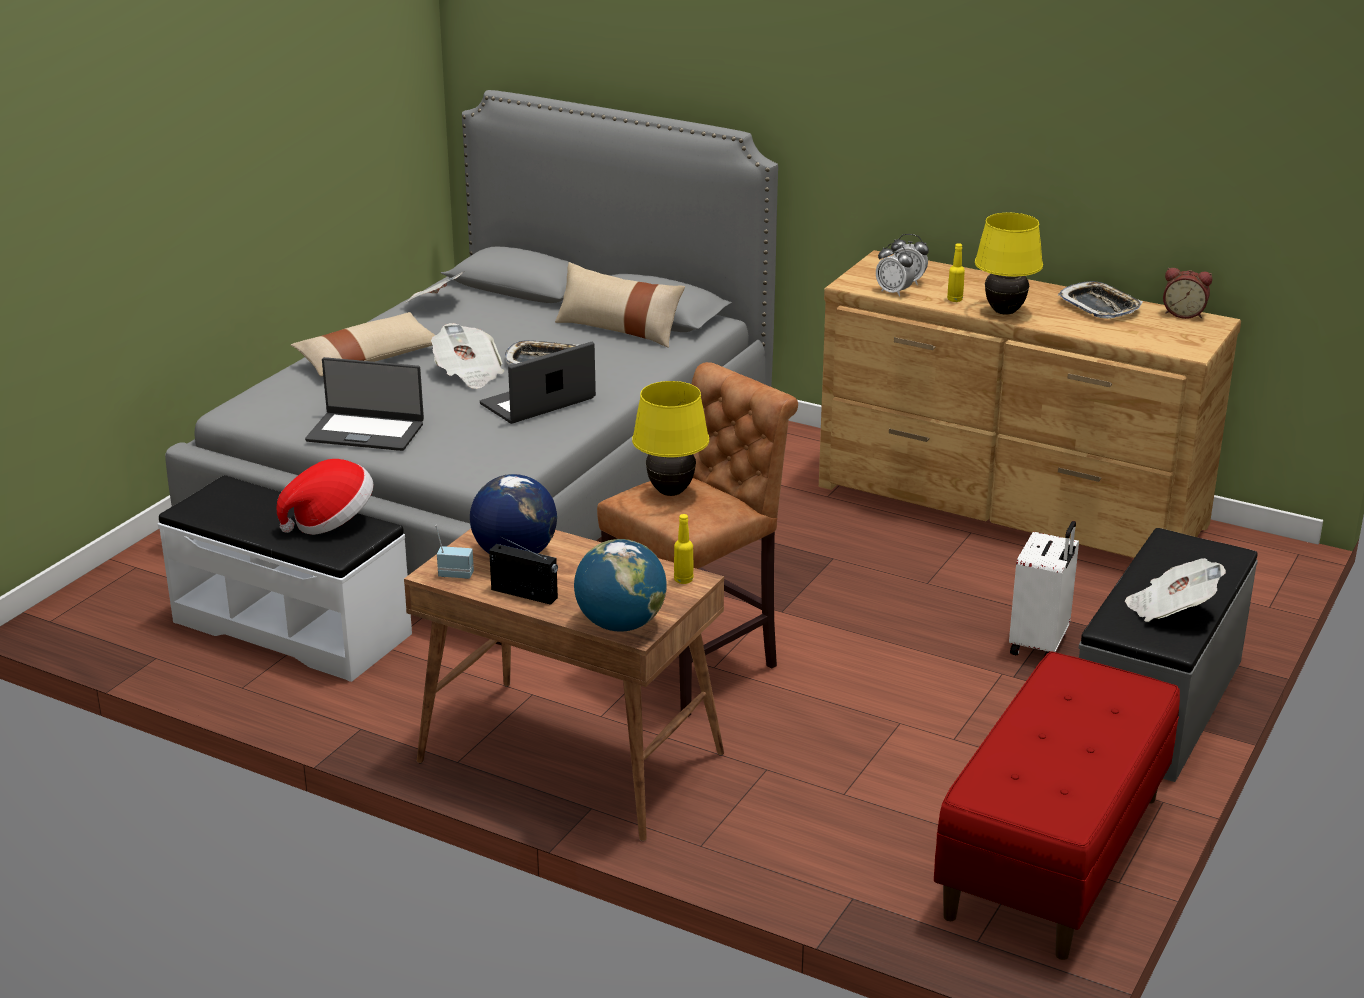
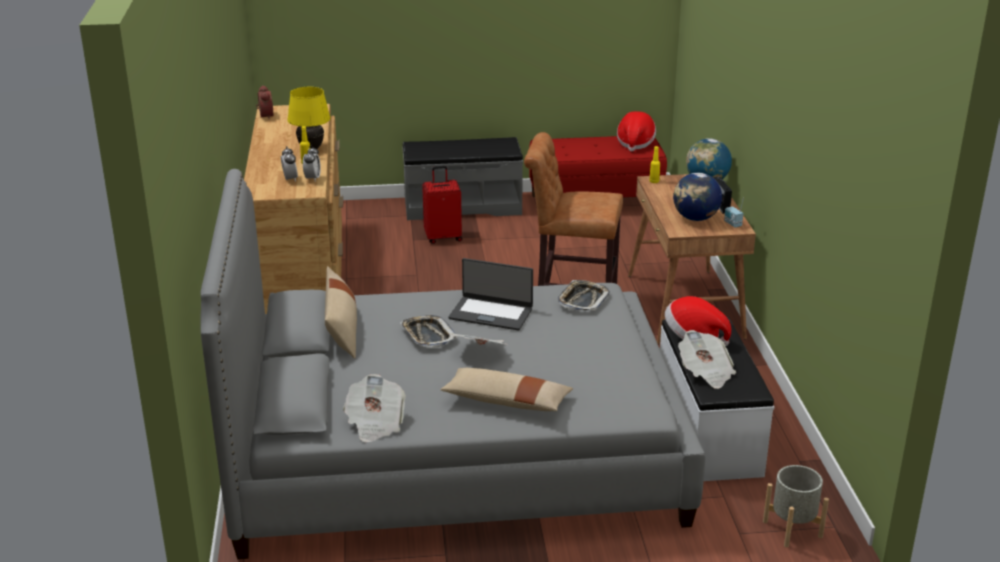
camera: 125 degrees left, 0 degrees up
(89, 597) = (793, 529): none -> grey planter
(366, 432) = (608, 349): laptop -> none
(670, 492) = (587, 204): yellow table lamp -> none
(1040, 644) = (443, 237): white suitcase -> red suitcase
(1050, 795) = (635, 143): none -> hat
(1099, 306) = (275, 132): tray -> tray (583, 300)
(1170, 610) = (480, 145): newspaper -> newspaper (706, 373)

